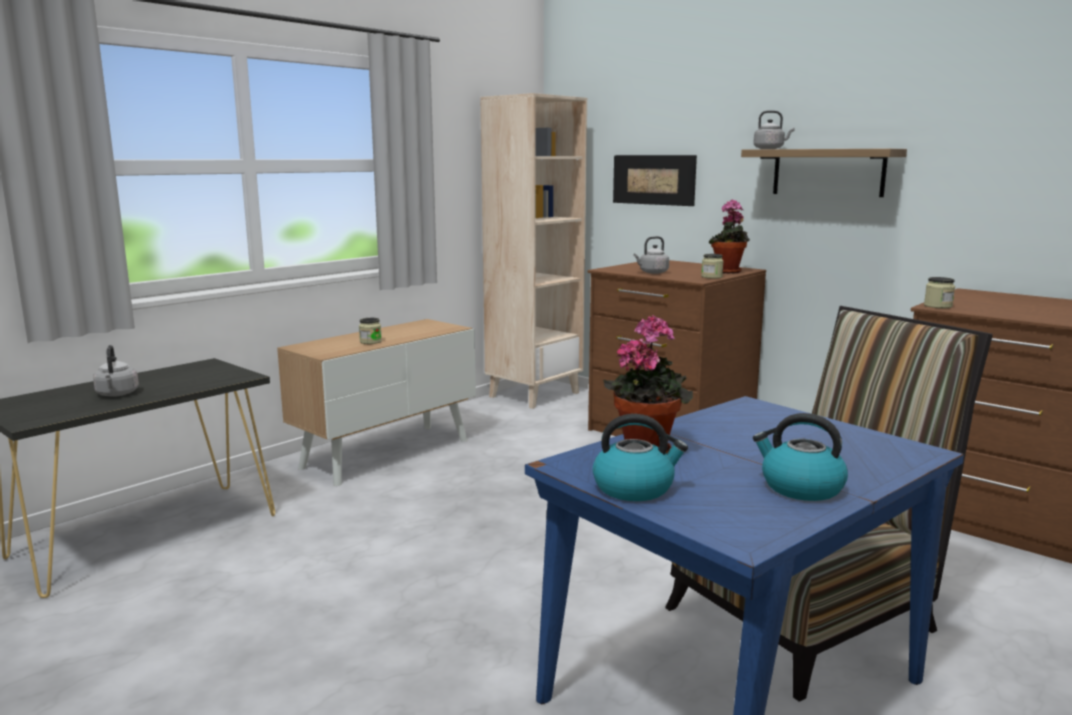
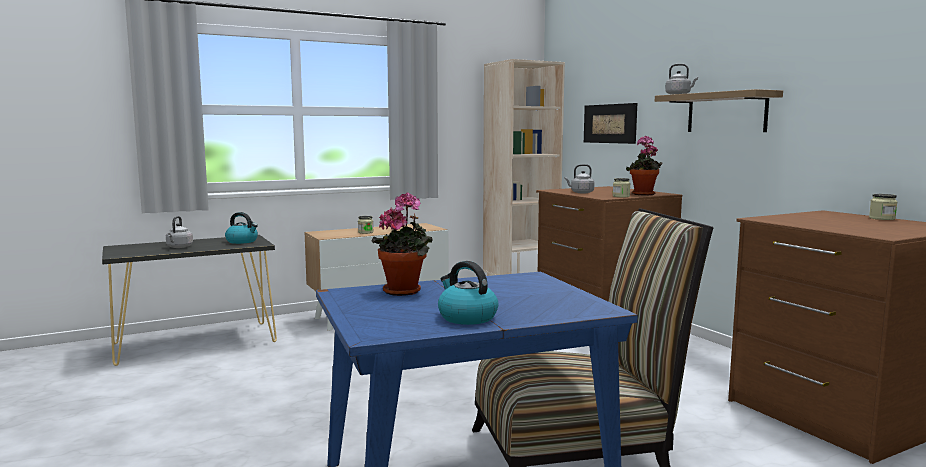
camera: 20 degrees right, 5 degrees down
(634, 488) = (357, 306): kettle -> kettle (242, 241)
(938, 306) = (763, 218): jar -> jar (882, 218)

